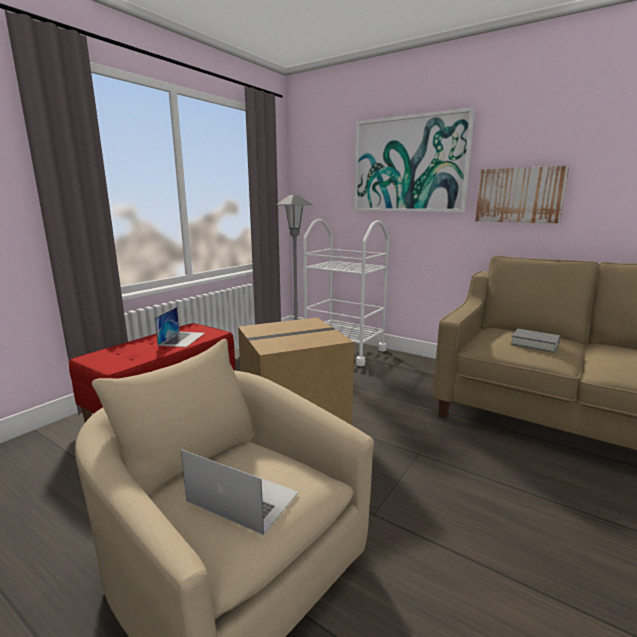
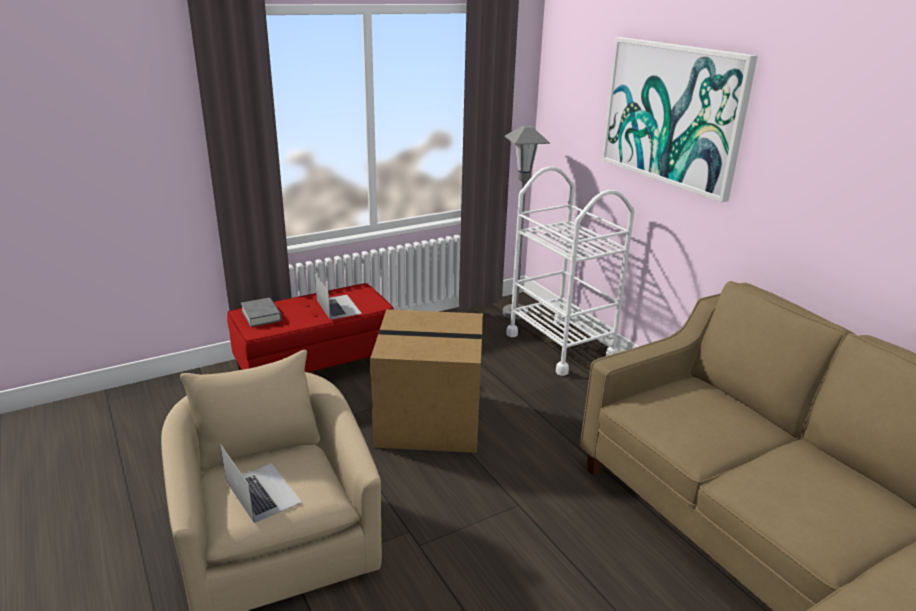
camera: 25 degrees right, 10 degrees up
(182, 339) = (338, 306): laptop -> laptop turned 60 degrees counterclockwise
(519, 195) = (795, 198): picture -> none
(534, 344) = (702, 421): grey book -> grey book (261, 315)

